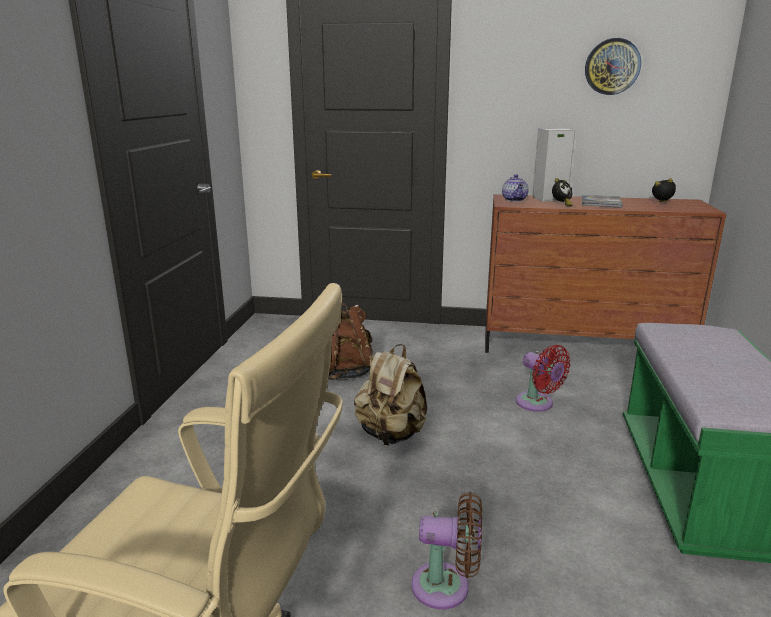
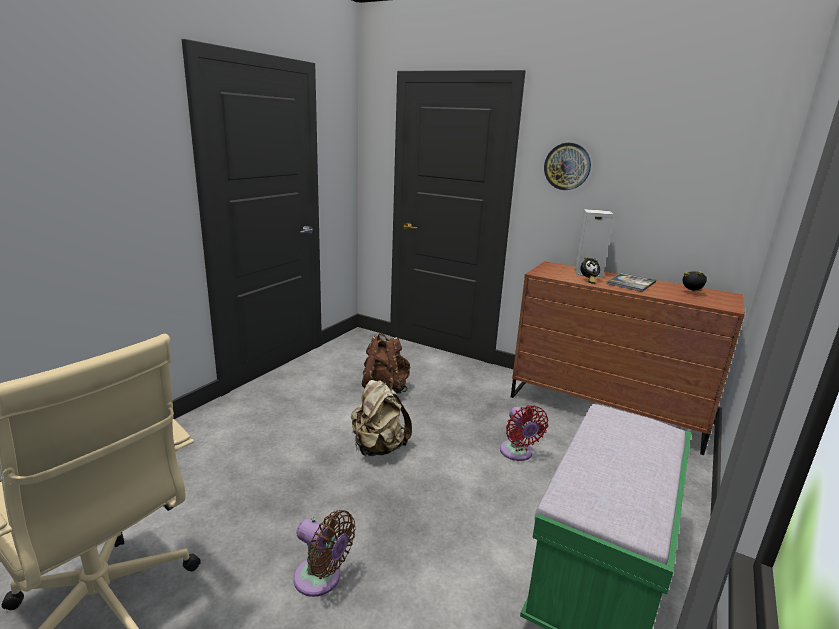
camera: 20 degrees right, 0 degrees up
(515, 200) = (553, 269): teapot -> none
(612, 66) = (662, 158): wall clock -> wall clock (567, 166)

